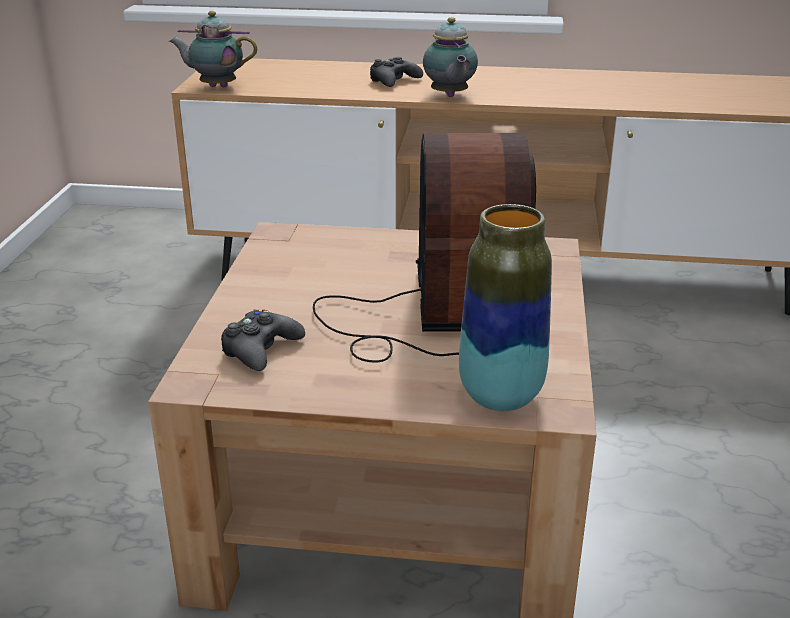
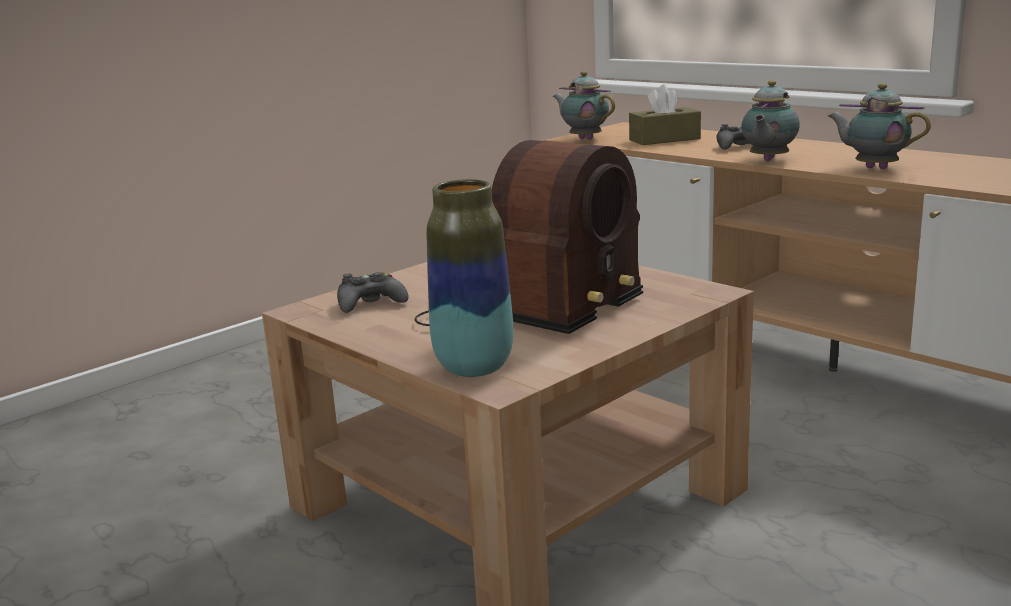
camera: 40 degrees right, 10 degrees down
(304, 78) = (664, 139): none -> brown tissue box
(548, 94) = (873, 168): none -> teapot

